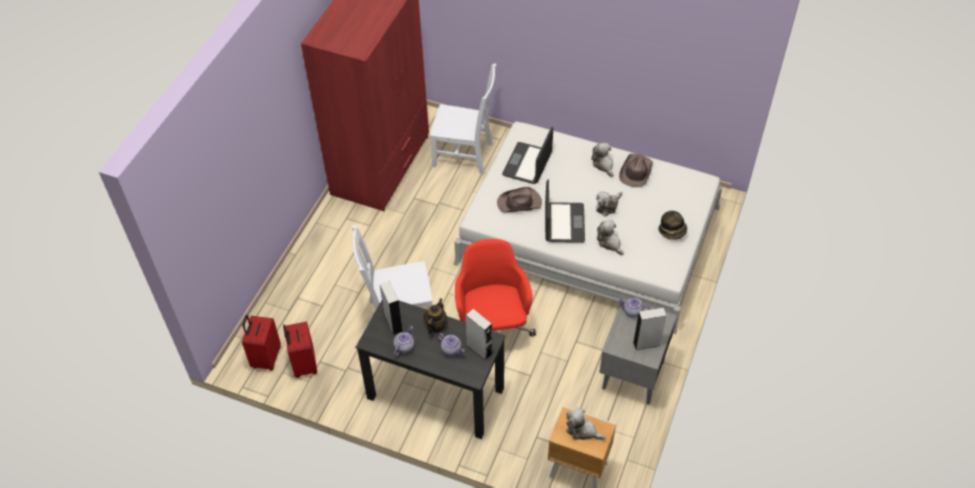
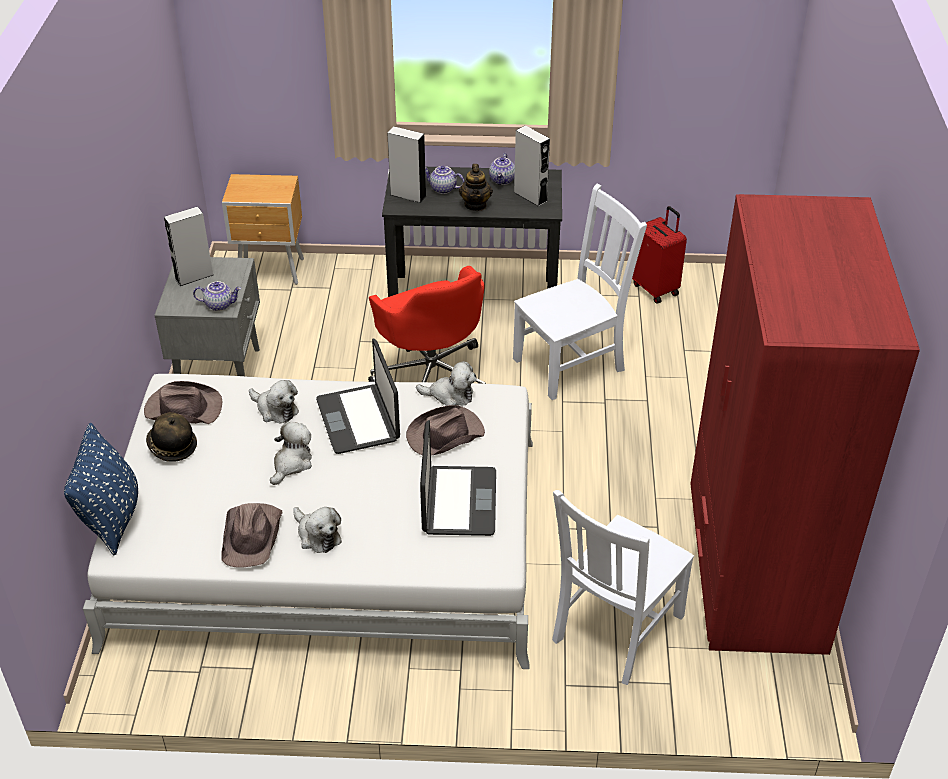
camera: 160 degrees right, 10 degrees down
(266, 358) = (707, 284): red suitcase -> none
(465, 155) = (615, 631): white chair -> white chair turned 45 degrees counterclockwise
(582, 430) = (261, 189): plush toy -> plush toy (450, 395)
(664, 255) = (183, 408): none -> brown hat
(707, 200) = (112, 519): none -> blue pillow

